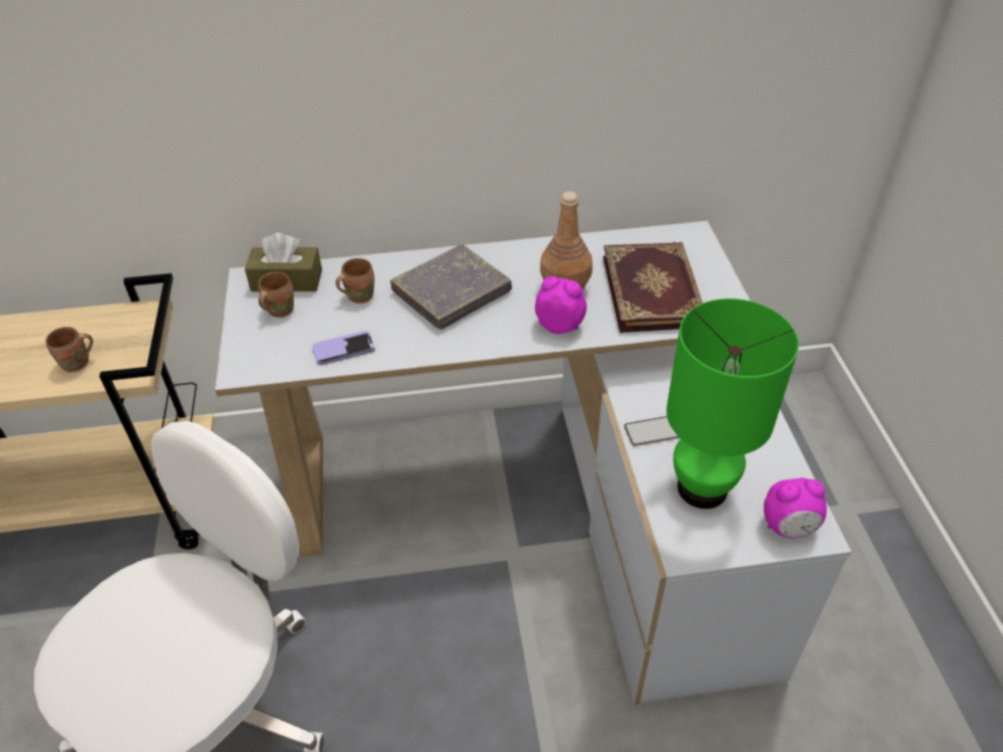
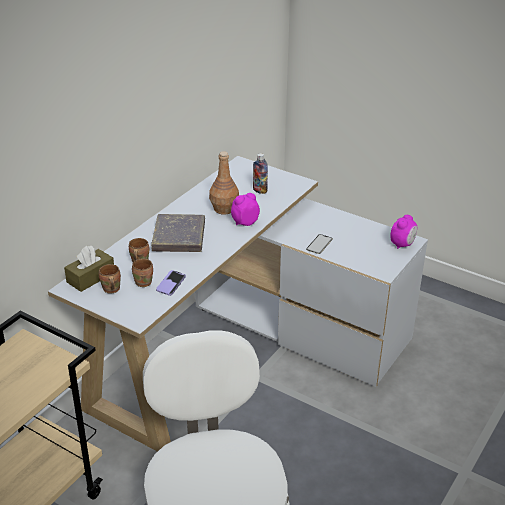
camera: 50 degrees left, 10 degrees down
(78, 364) = (29, 382): brown mug -> brown mug (145, 282)
(654, 291) = (260, 190): book -> bottle
(702, 487) = (361, 251): green table lamp -> none

